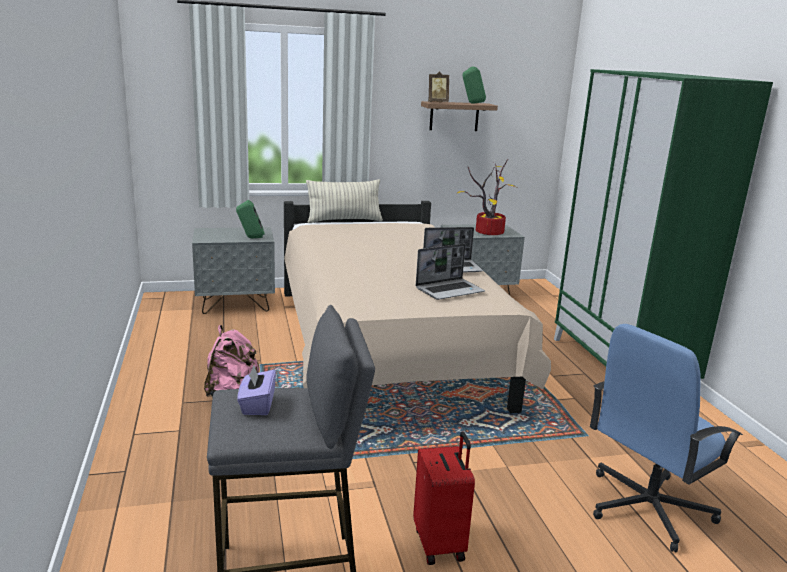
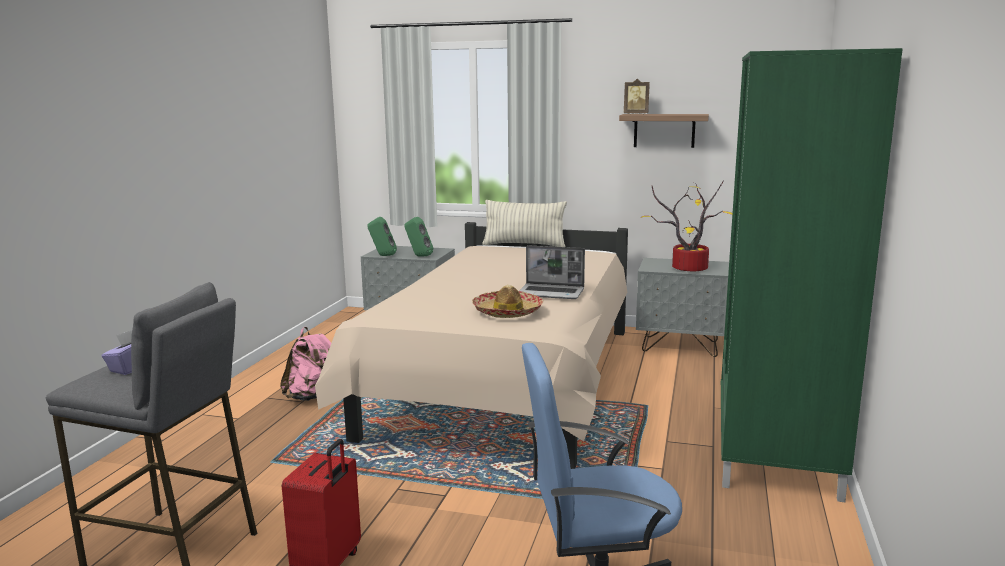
camera: 30 degrees right, 5 degrees down
(450, 290) = (508, 312): laptop -> hat
(471, 103) = (681, 114): green speaker -> green speaker (382, 255)

